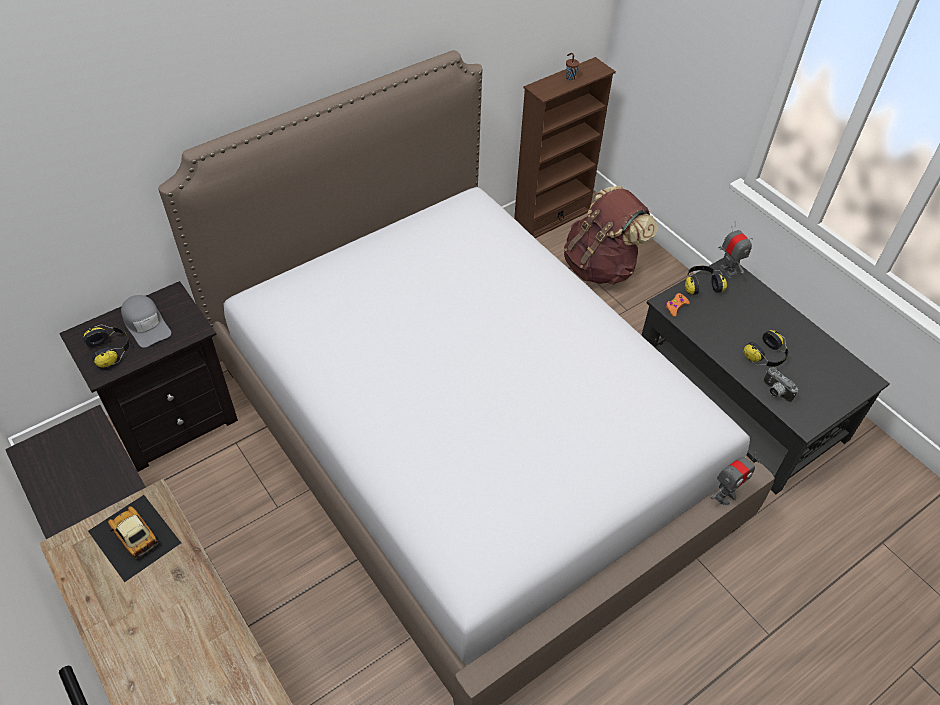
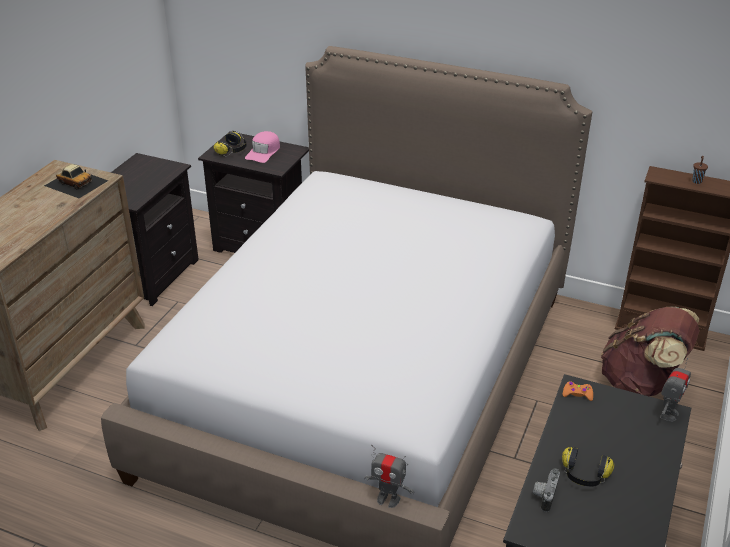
camera: 60 degrees right, 15 degrees down
(134, 537) = (76, 182): toy car -> toy car turned 105 degrees clockwise
(146, 324) = (263, 152): grey cap -> pink cap
(701, 285) = (625, 402): headphones -> none

